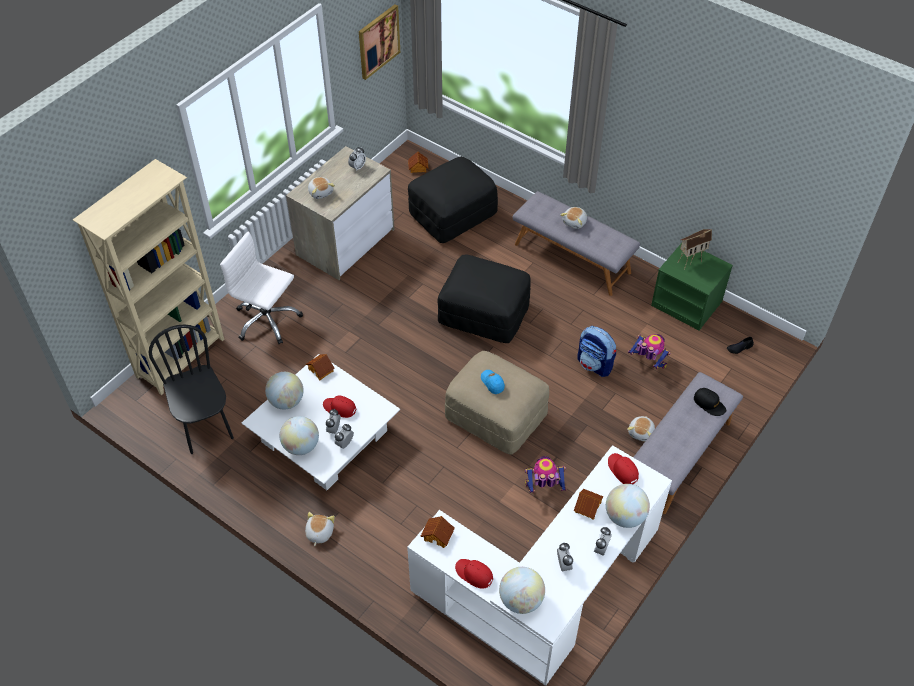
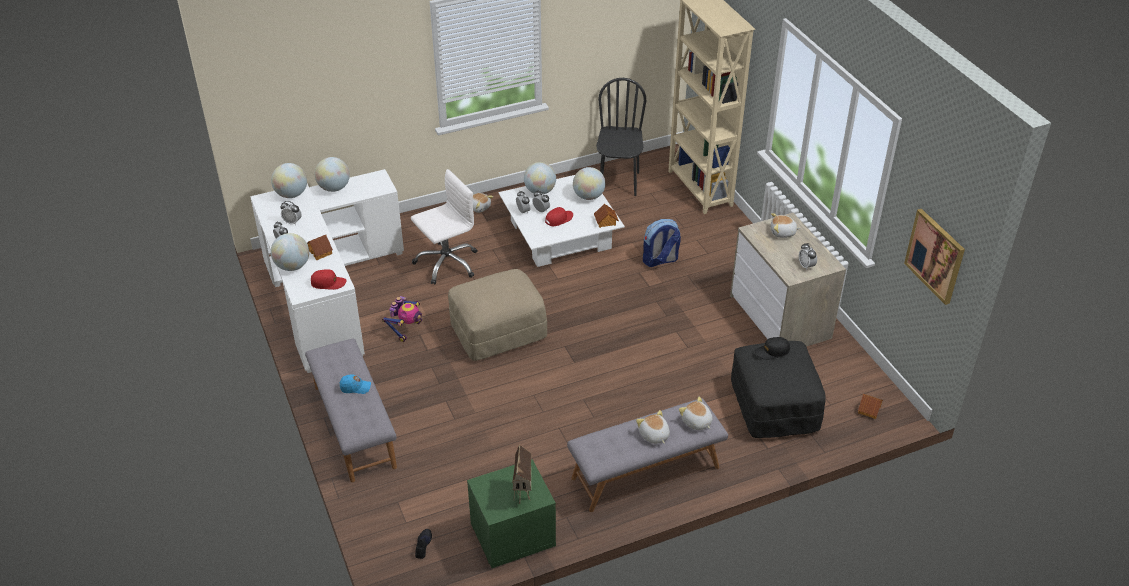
camera: 120 degrees right, 10 degrees down
(205, 428) = (618, 183): black chair -> black chair turned 90 degrees counterclockwise
(267, 320) = (709, 241): white office chair -> white office chair (447, 263)
(438, 535) = (378, 183): toy house -> none
(474, 574) = (334, 188): red cap -> globe
(484, 313) = (618, 373): black ottoman -> none
(492, 383) = (496, 285): blue cap -> blue cap (355, 387)
(595, 364) = (497, 421): backpack -> backpack (660, 260)
(641, 432) = (399, 414): plush toy -> plush toy (696, 422)
(647, 362) = (467, 460): toy robot -> none
(709, 404) = (354, 414): black cap -> black cap (772, 351)

